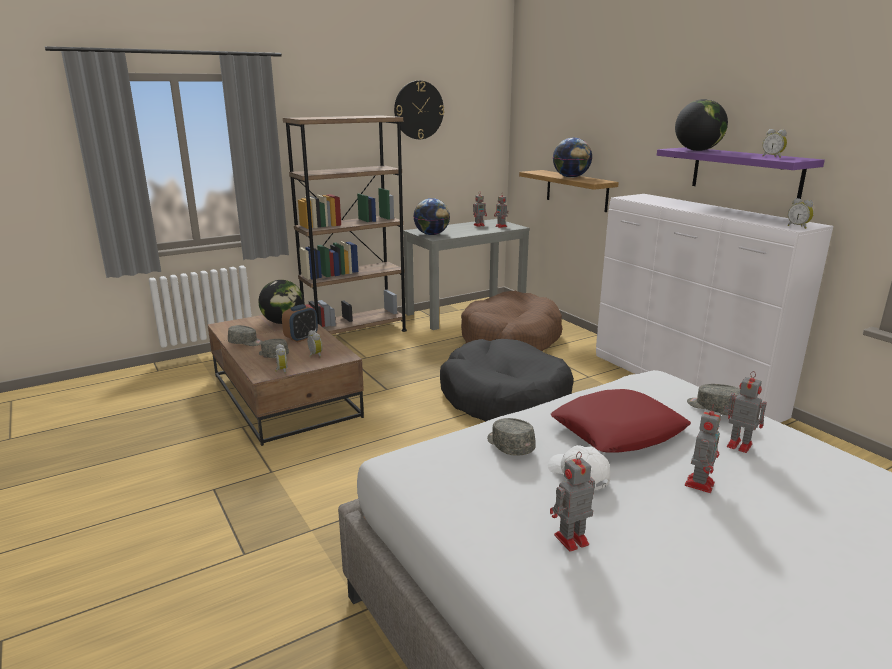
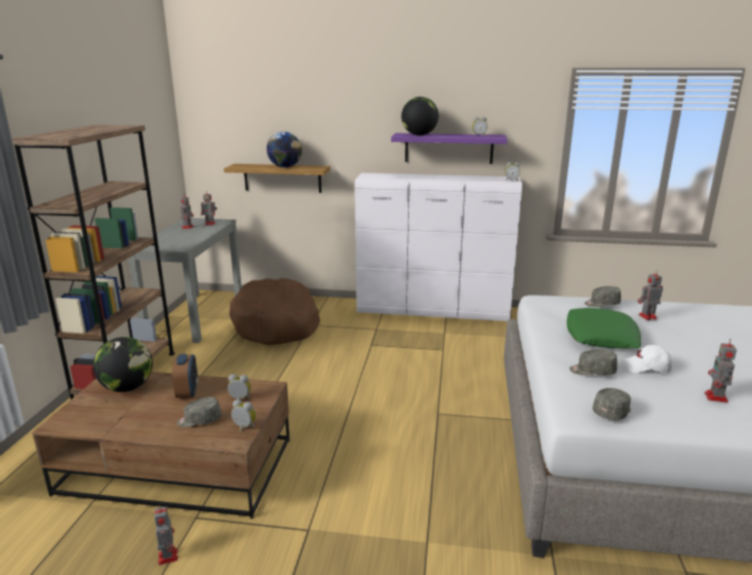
camera: 50 degrees left, 0 degrees up
(246, 343) = (138, 425): grey cap -> grey cap (612, 411)
(418, 110) = (117, 115): wall clock -> none
(431, 234) = (169, 246): globe -> none
(504, 399) = (359, 370): black dog bed -> none
(618, 431) = (601, 336): red pillow -> green pillow
(699, 483) = (679, 342): toy robot -> toy robot (168, 556)

